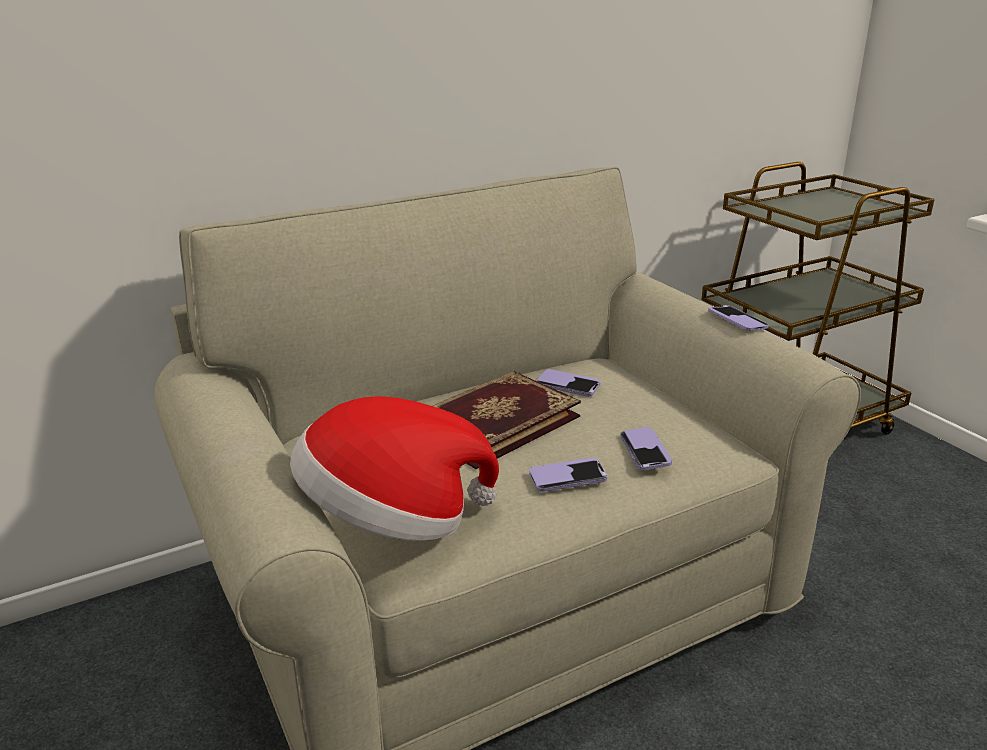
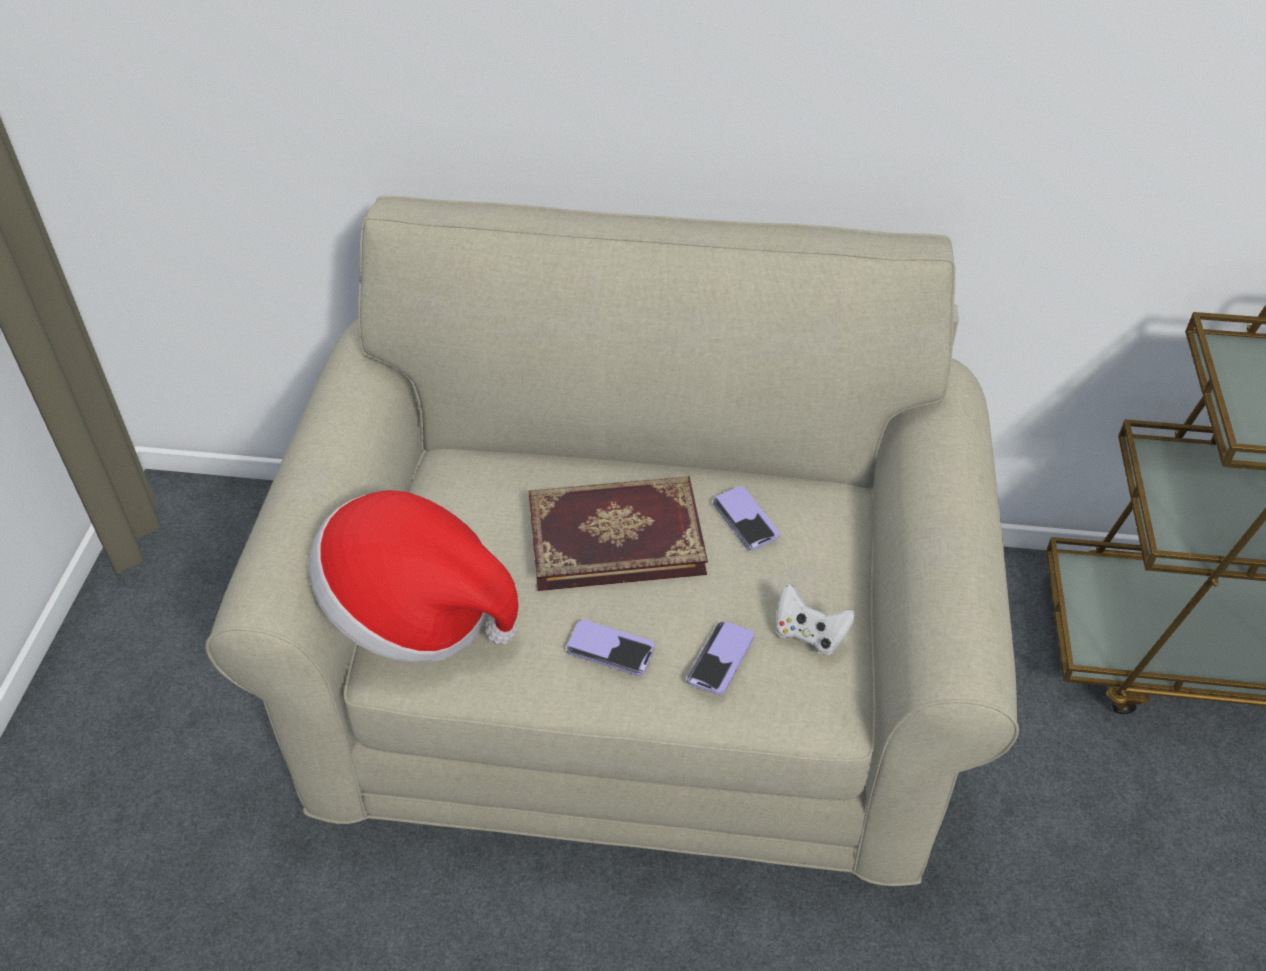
camera: 35 degrees right, 20 degrees up
(678, 418) = (809, 634): none -> white game controller
(737, 320) = (968, 547): phone -> none

